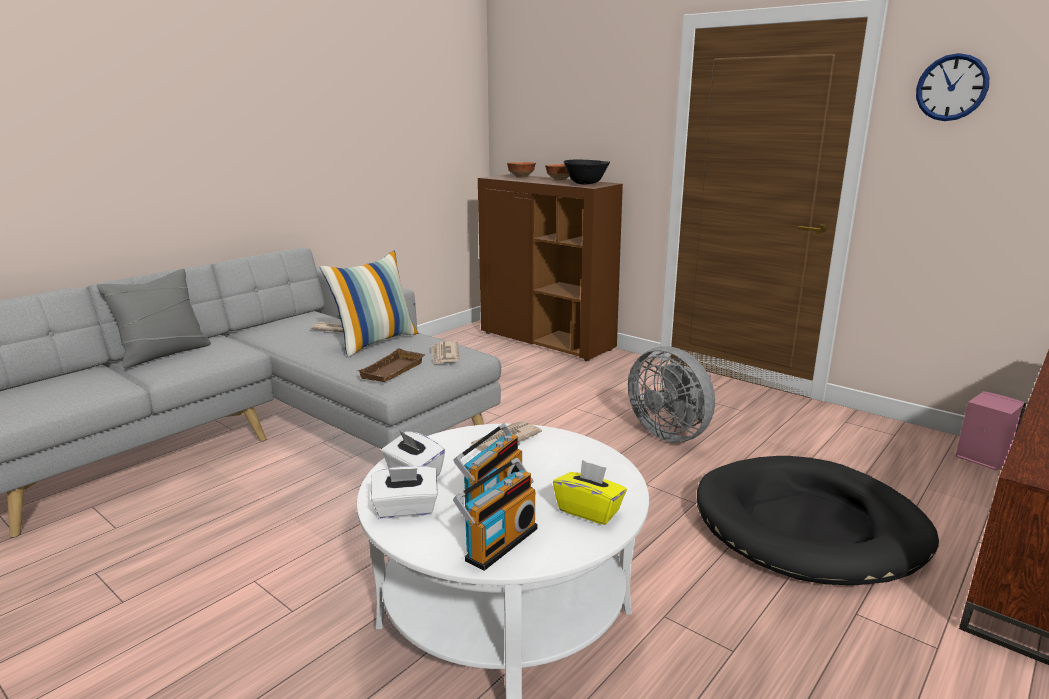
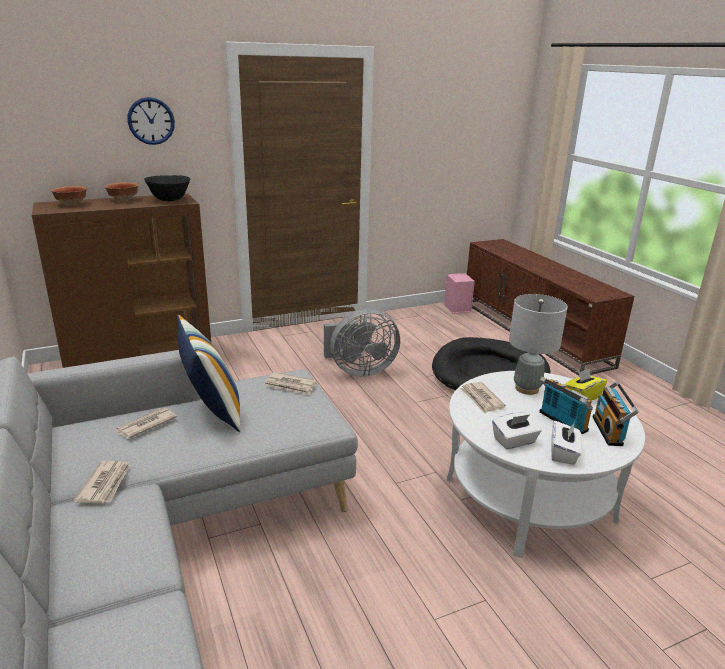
camera: 65 degrees left, 5 degrees up
(163, 353) = (71, 562): grey pillow -> none
(252, 339) = (105, 484): none -> newspaper
(394, 371) = (306, 415): brown tray -> none
(498, 542) = (610, 431): radio -> radio turned 150 degrees counterclockwise
(568, 465) = (527, 389): none -> grey table lamp
(951, 87) = (412, 105): wall clock -> wall clock (151, 121)

